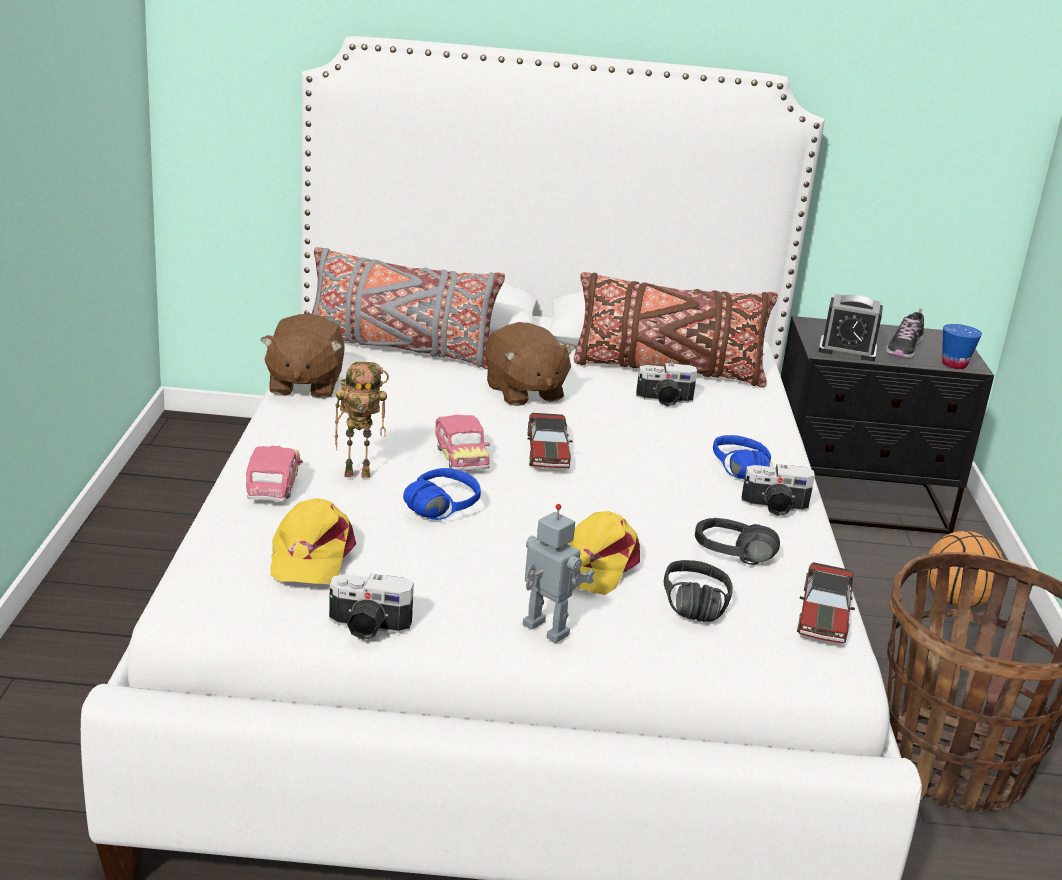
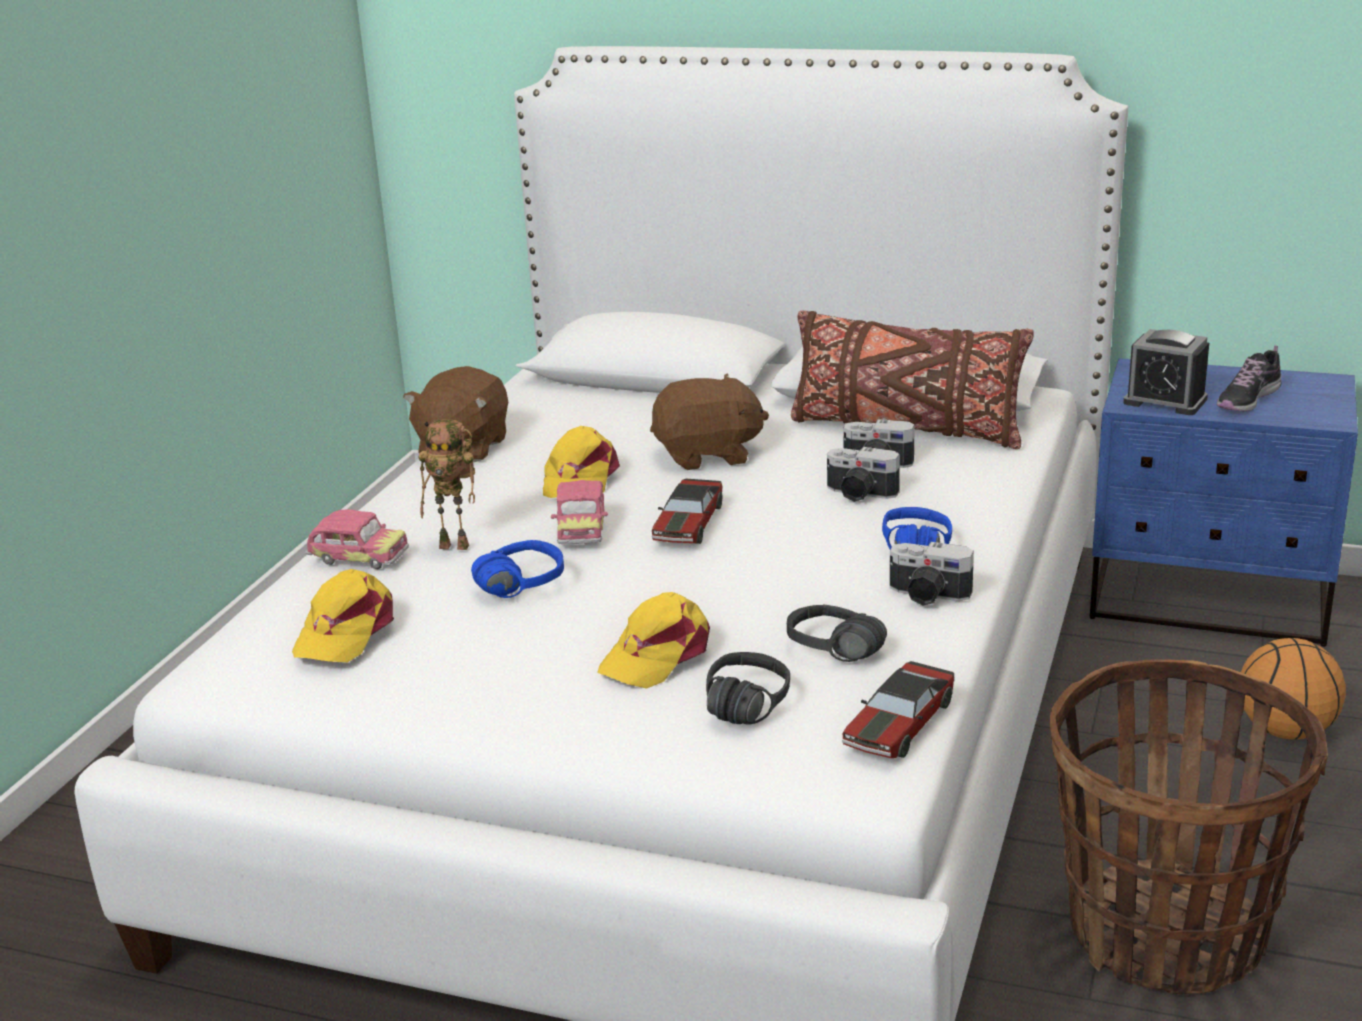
camera: 20 degrees right, 0 degrees up
(273, 487) = (358, 558): toy car -> toy car turned 90 degrees clockwise
(367, 627) = (360, 710): camera -> camera (859, 494)
(400, 349) = (596, 405): grey pillow -> none
(429, 413) = (579, 479): none -> yellow cap
(523, 392) = (708, 455): brown plush toy -> brown plush toy turned 90 degrees counterclockwise
(543, 631) = (549, 725): toy robot -> none
(856, 503) = (1210, 601): black nightstand -> blue nightstand
(954, 364) = (1307, 419): blue cup -> none

